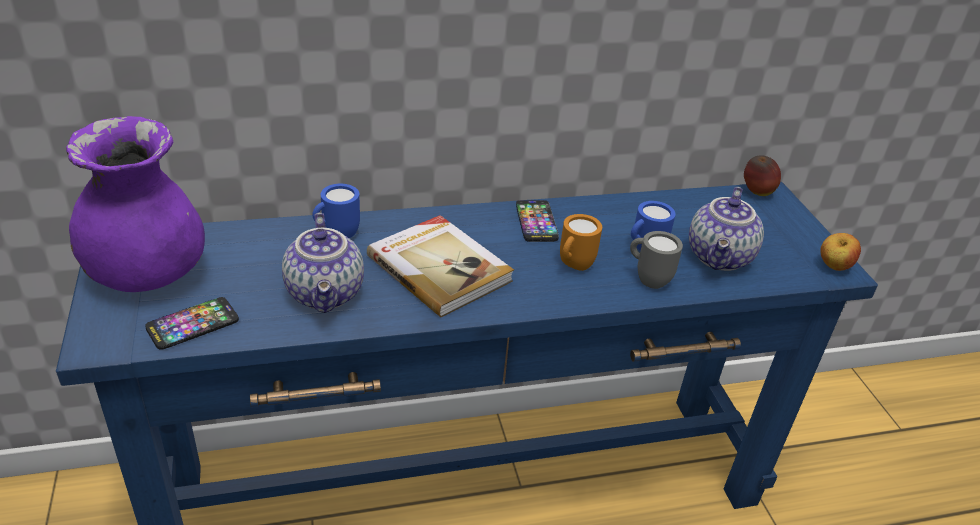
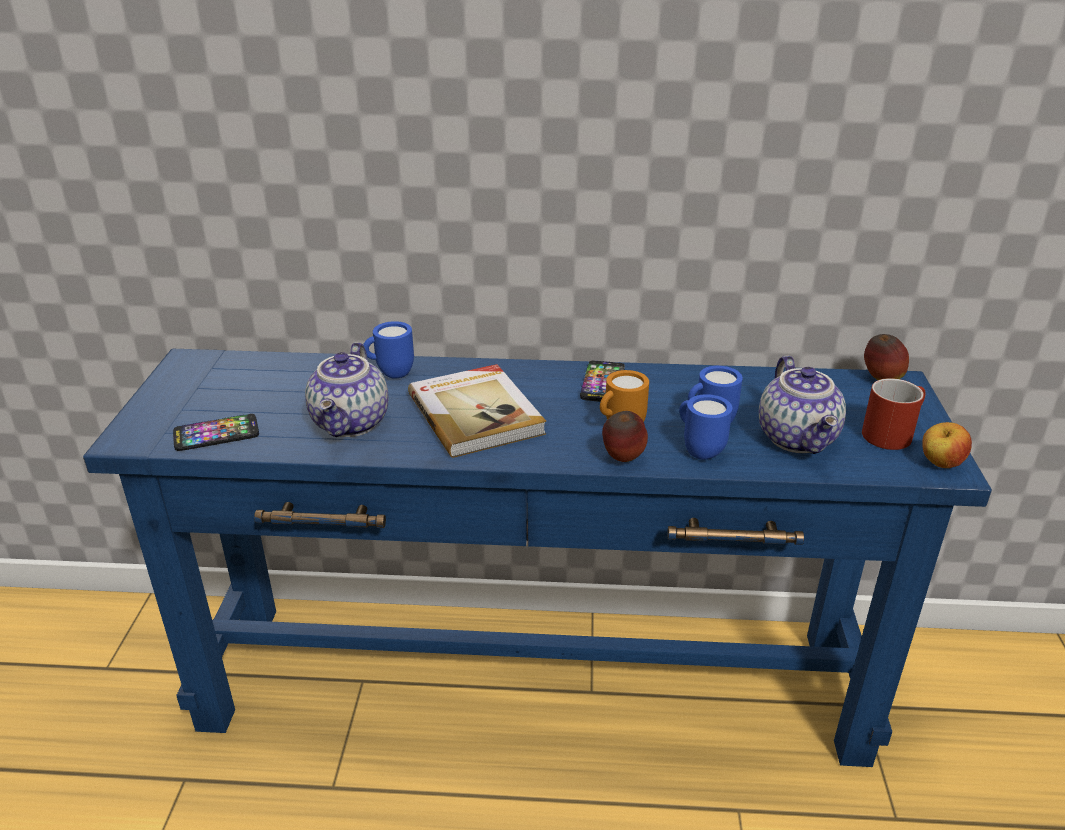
camera: 20 degrees right, 5 degrees down
(147, 274) = (200, 388): purple vase -> none
(590, 298) = (622, 459): none -> apple
(648, 279) = (698, 450): grey mug -> blue mug
(721, 258) = (799, 439): teapot -> teapot turned 45 degrees counterclockwise
(786, 242) = (891, 433): none -> red mug

